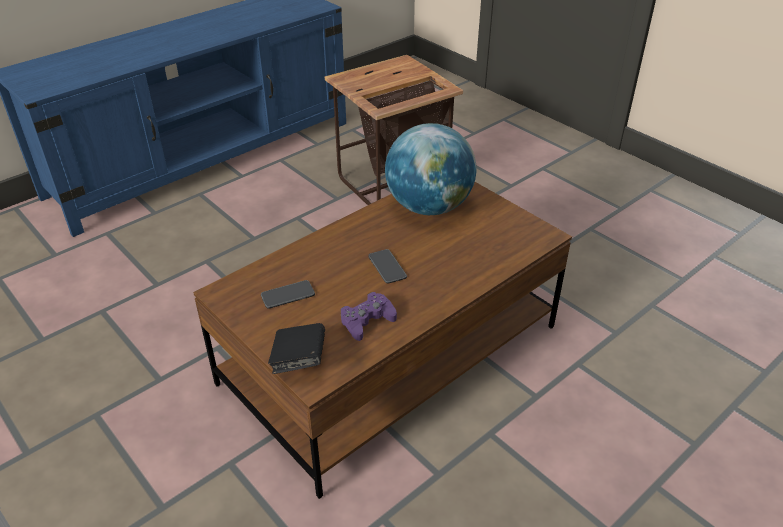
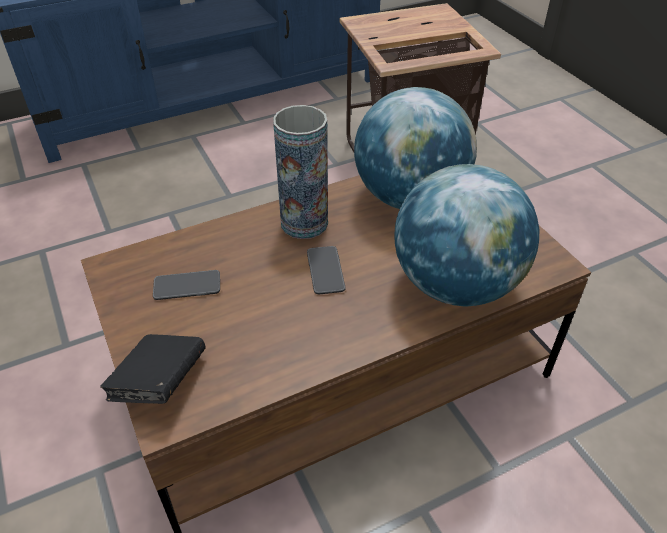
camera: 15 degrees right, 5 degrees up
(357, 237) = (304, 223): none -> vase
(367, 321) = (270, 343): purple game controller -> none
(483, 260) = (456, 284): none -> globe

